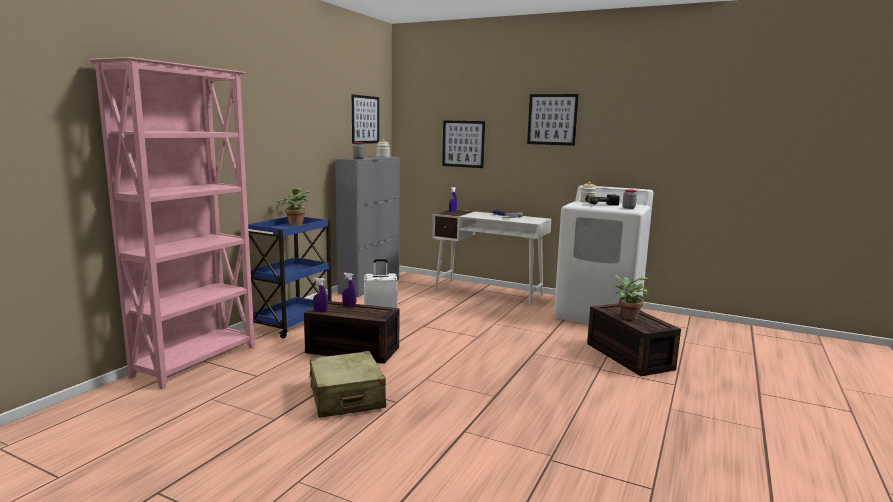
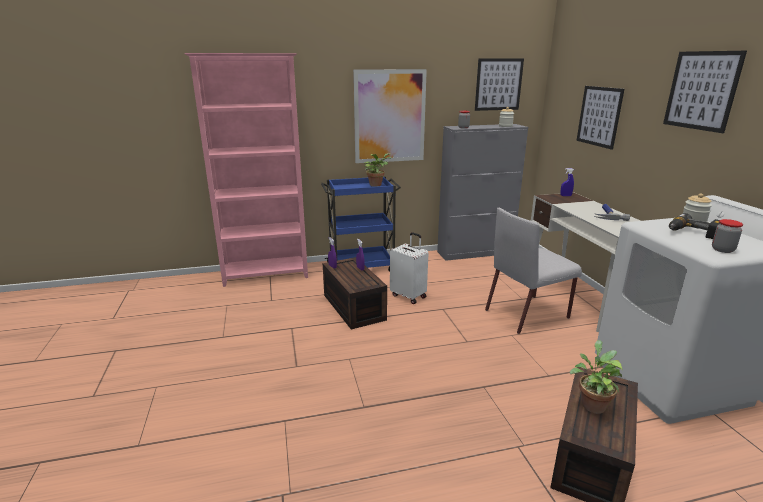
camera: 50 degrees right, 10 degrees up
(292, 149) = (389, 116): none -> picture
(346, 397) = (279, 344): beige suitcase -> none
(479, 309) = (527, 313): none -> grey chair

